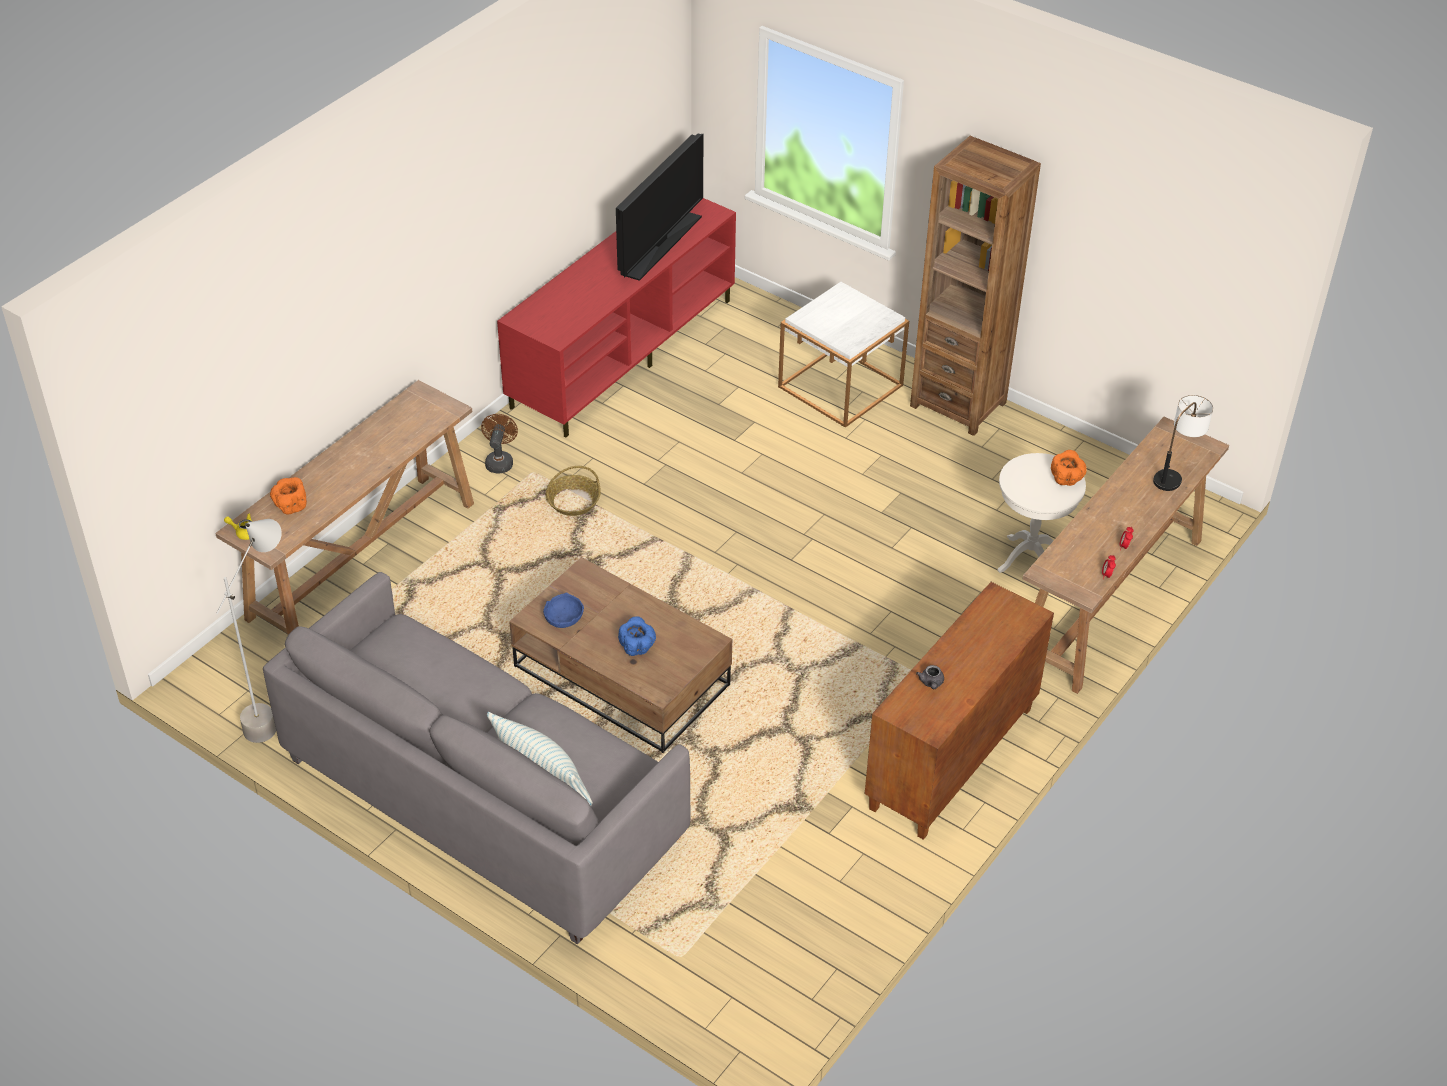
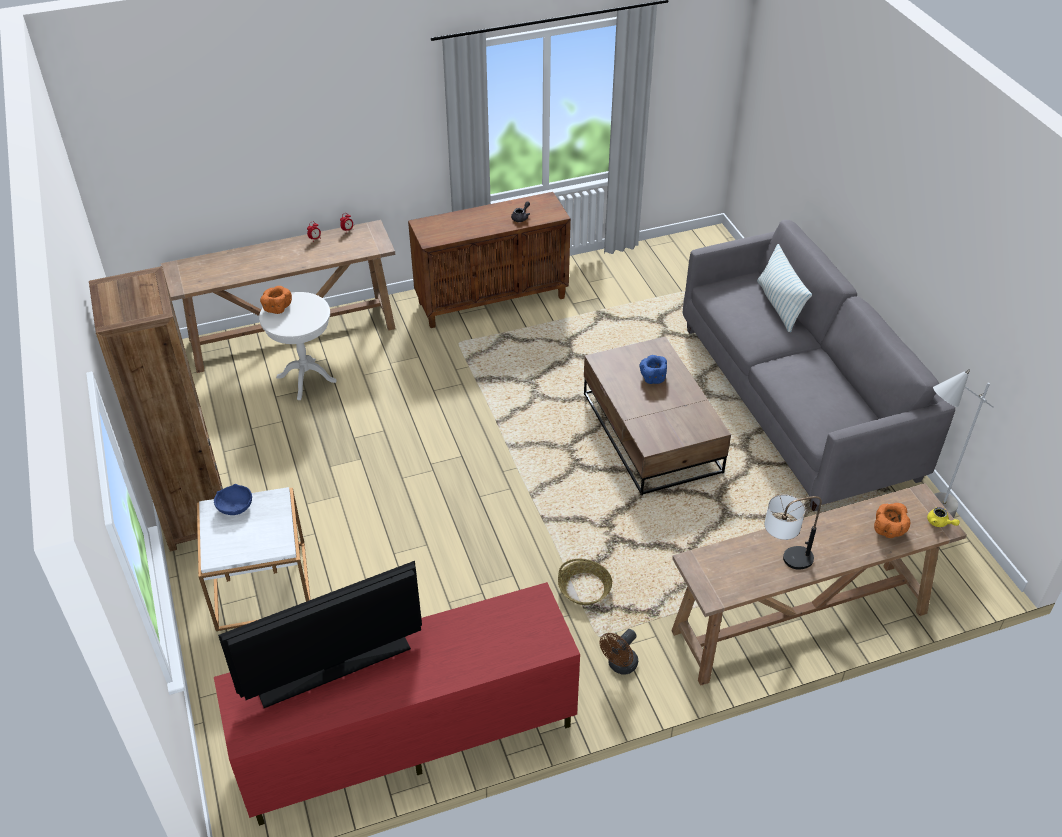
camera: 145 degrees left, 0 degrees up
(563, 619) = (690, 417): blue bowl -> blue bowl (235, 507)
(1175, 473) = (221, 262): table lamp -> table lamp (783, 561)

